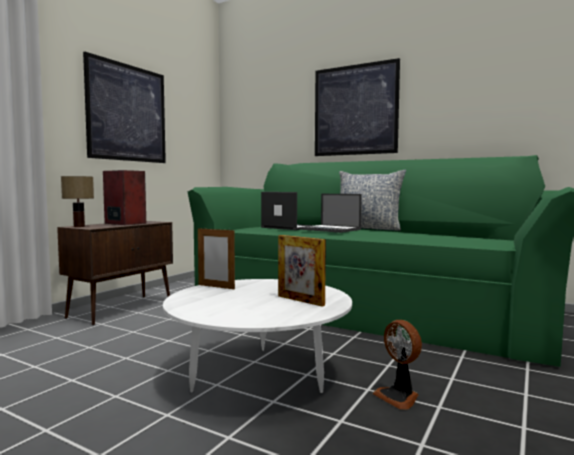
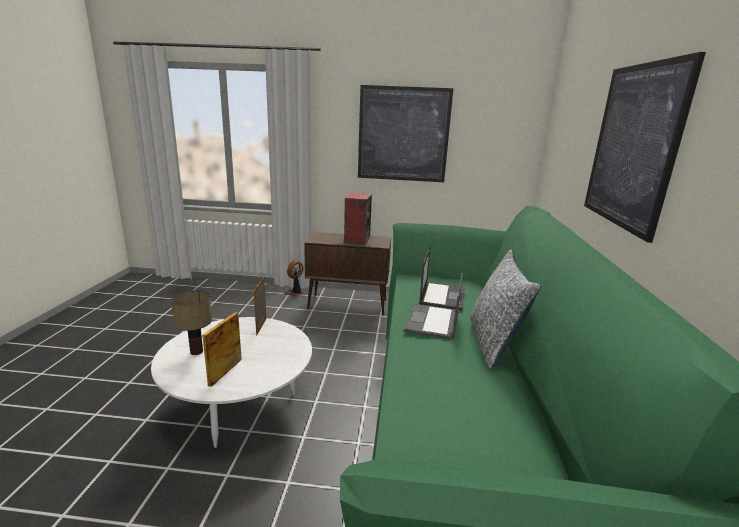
camera: 65 degrees right, 15 degrees up
(79, 226) = (319, 235): table lamp -> table lamp (197, 352)
(399, 397) = (213, 499): fan -> fan (295, 292)

